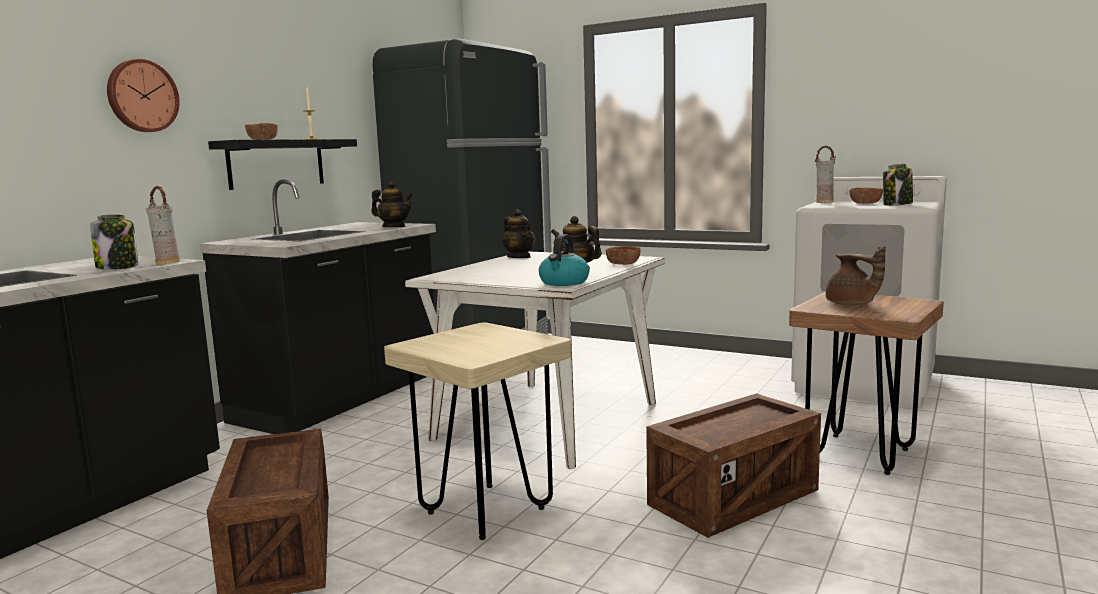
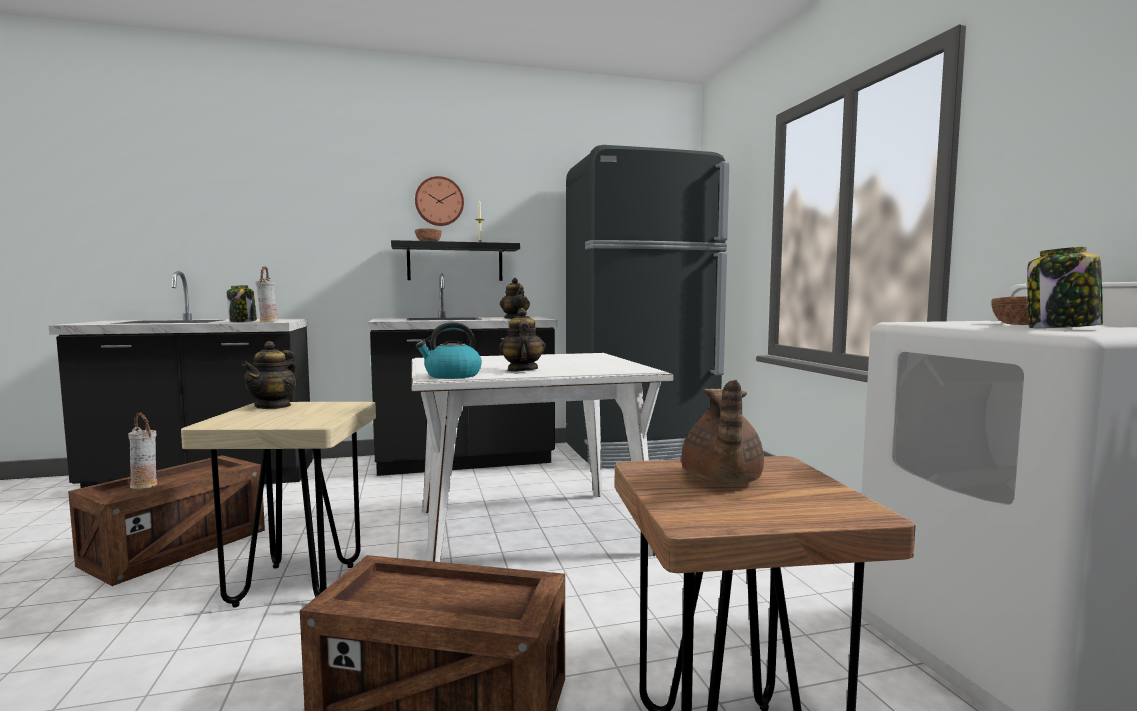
camera: 45 degrees right, 5 degrees down
(141, 96) = (340, 210): wall clock -> wall clock (439, 201)
(519, 257) = (565, 356): teapot -> teapot (273, 406)
(623, 264) = (593, 371): brown bowl -> none
(824, 202) = (963, 321): vase -> vase (145, 485)

